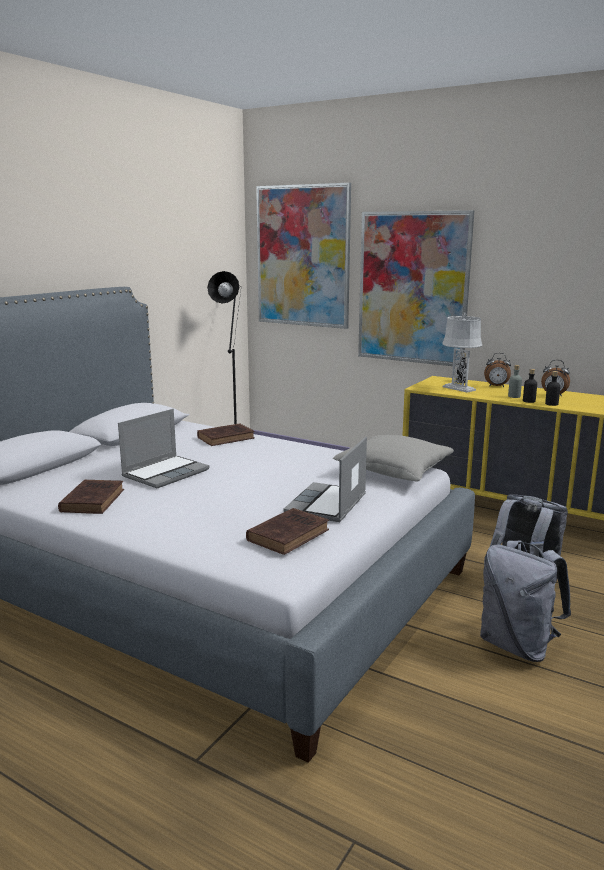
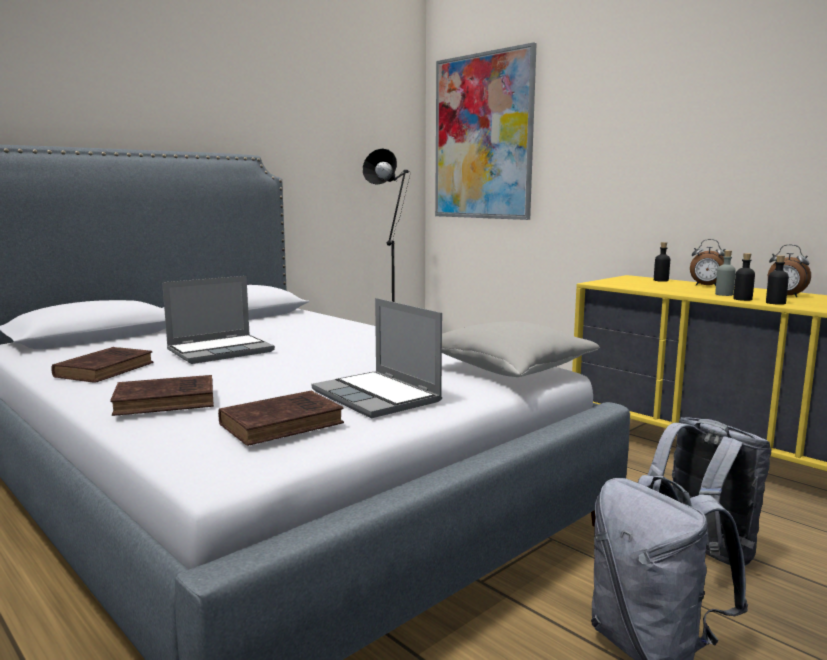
camera: 15 degrees right, 5 degrees down
(227, 438) = (334, 326): brown book -> brown book (168, 401)
(327, 505) = (378, 396): laptop -> laptop turned 75 degrees counterclockwise
(413, 288) = (605, 165): picture -> none
(459, 388) = (651, 285): grey table lamp -> none

